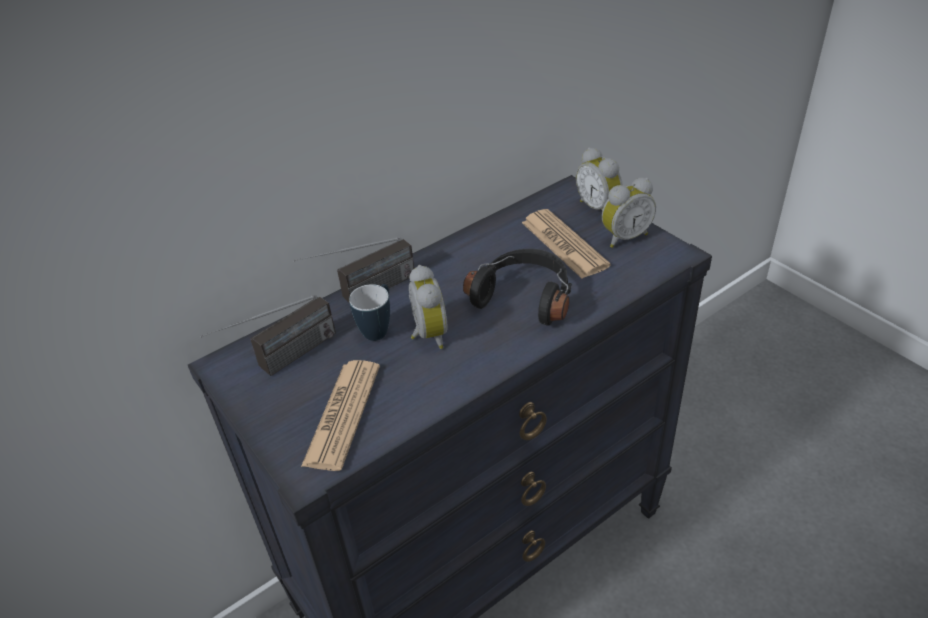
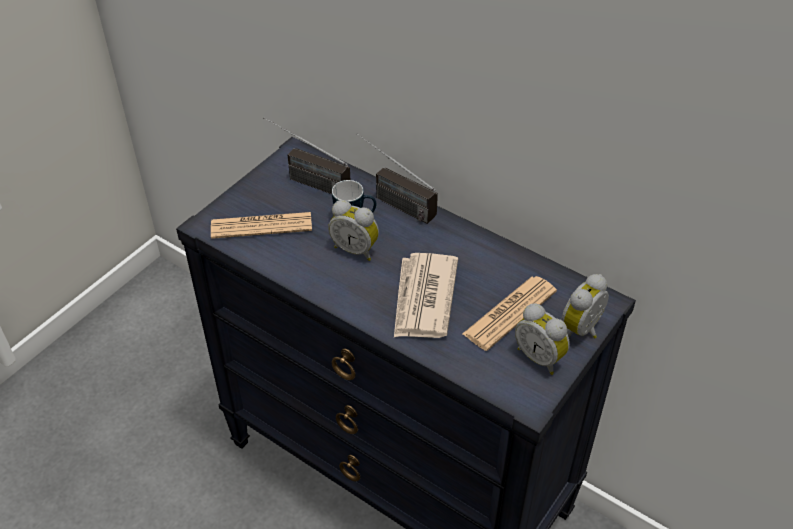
camera: 70 degrees right, 5 degrees up
(427, 335) = (356, 249): alarm clock -> alarm clock turned 60 degrees clockwise
(524, 296) = (423, 299): black headphones -> newspaper

